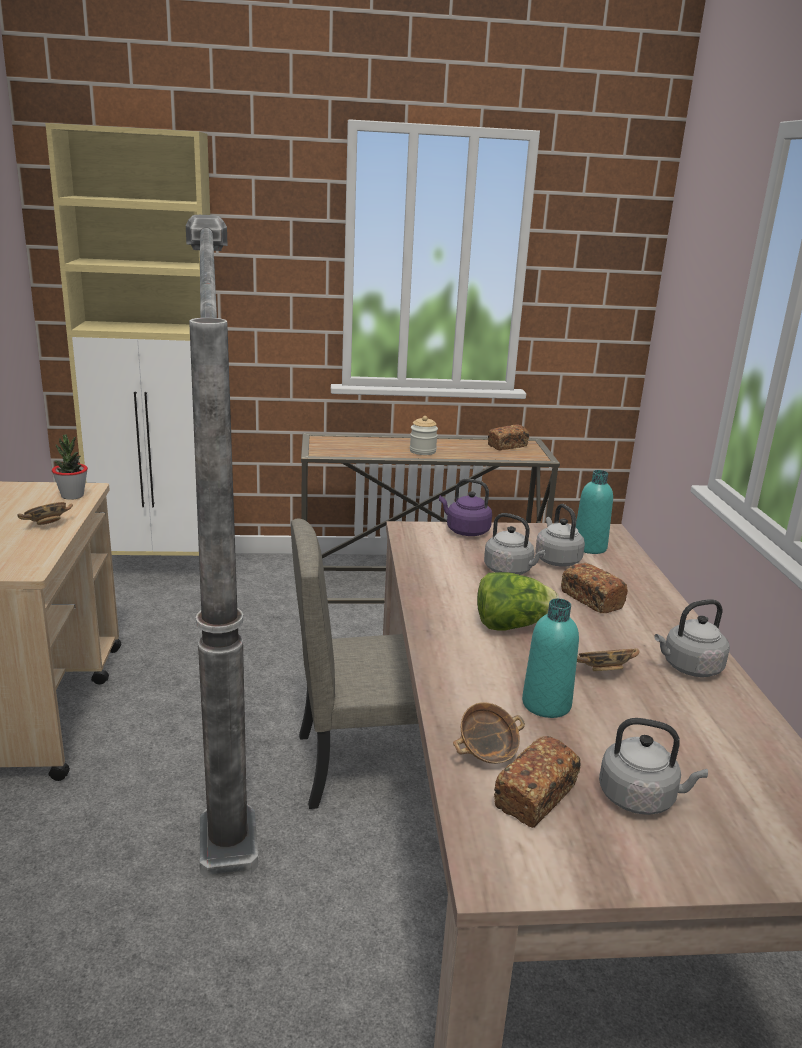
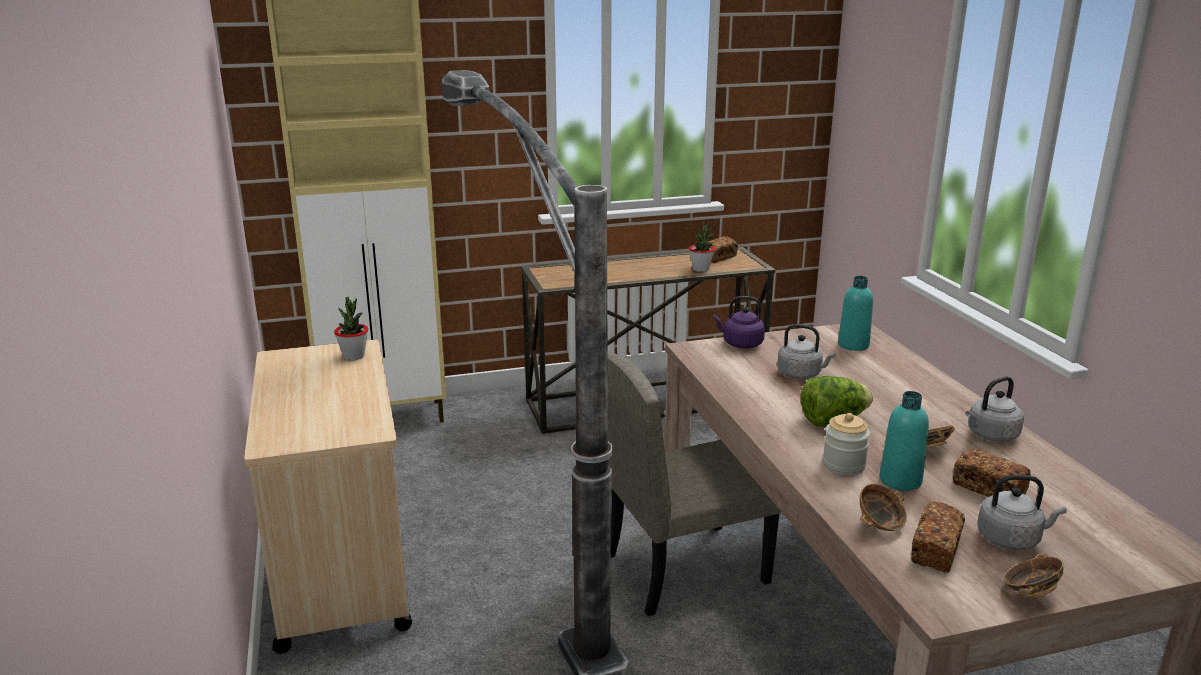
camera: 10 degrees left, 0 degrees up
(47, 524) = (354, 387): bowl -> bowl (1028, 592)
(422, 451) = (645, 272): jar -> jar (843, 465)
(481, 455) = (701, 269): none -> potted plant
(556, 559) = (833, 359): grey kettle -> none
(591, 599) = (882, 390): bread -> bread (988, 489)

